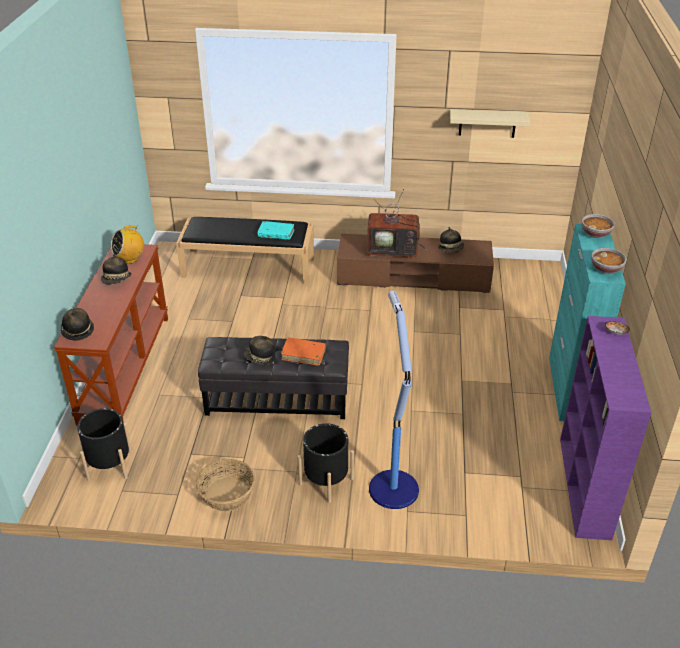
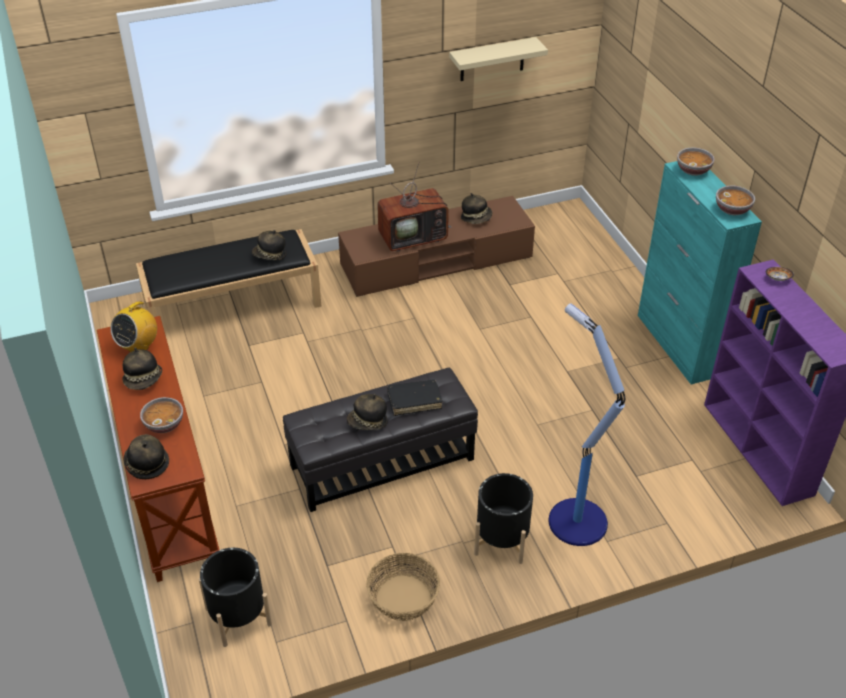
camera: 25 degrees left, 5 degrees up
(108, 310) = (164, 424): none -> bowl
(276, 234) = (269, 255): turquoise book -> hat
(303, 355) = (414, 401): orange book -> black book

